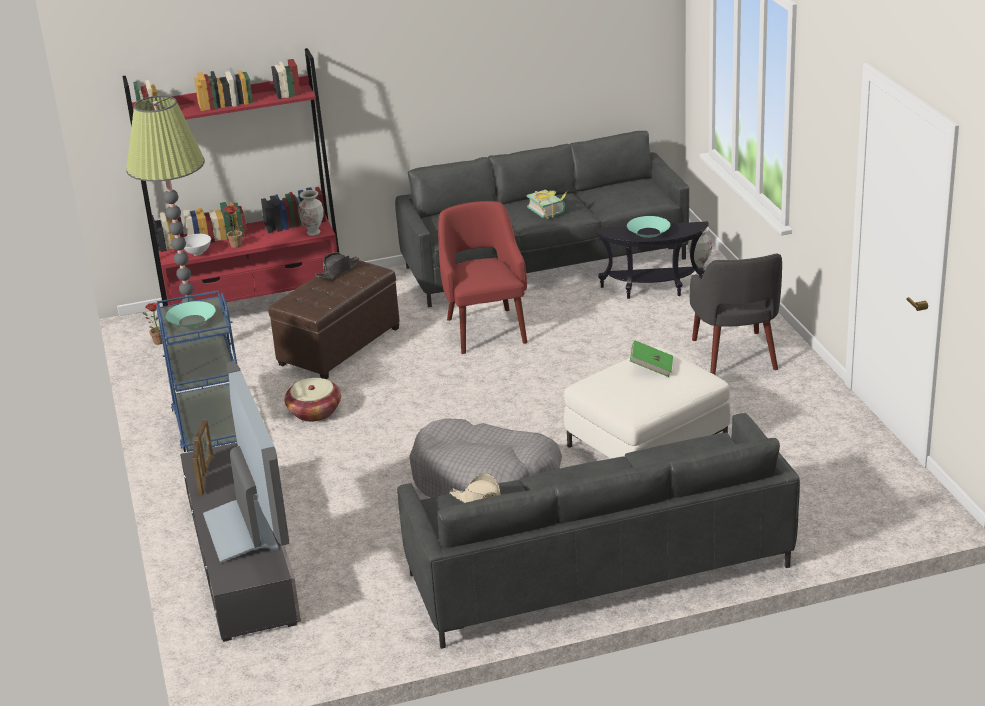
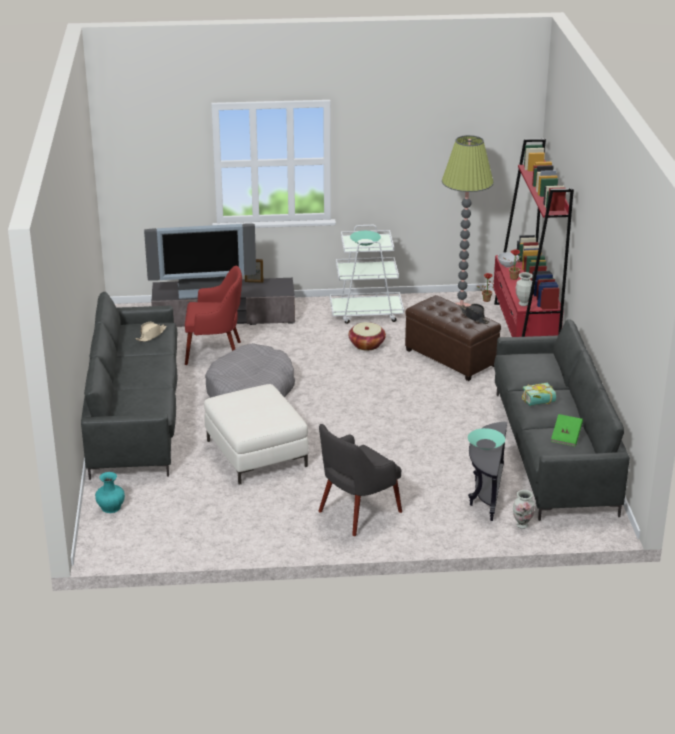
camera: 100 degrees right, 0 degrees up
(207, 464) = (275, 284): picture frame -> none
(211, 427) = (366, 313): blue cart -> white cart
(485, 330) = (450, 413): red armchair -> red armchair (214, 353)
(651, 368) = (269, 412): green book -> green book (566, 437)
(735, 355) = (358, 512): grey armchair -> grey armchair turned 45 degrees counterclockwise
(843, 530) = (110, 507): none -> turquoise vase

